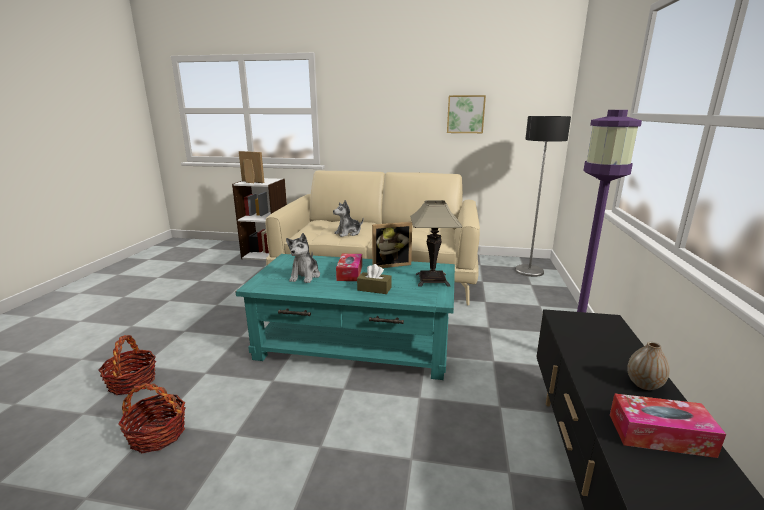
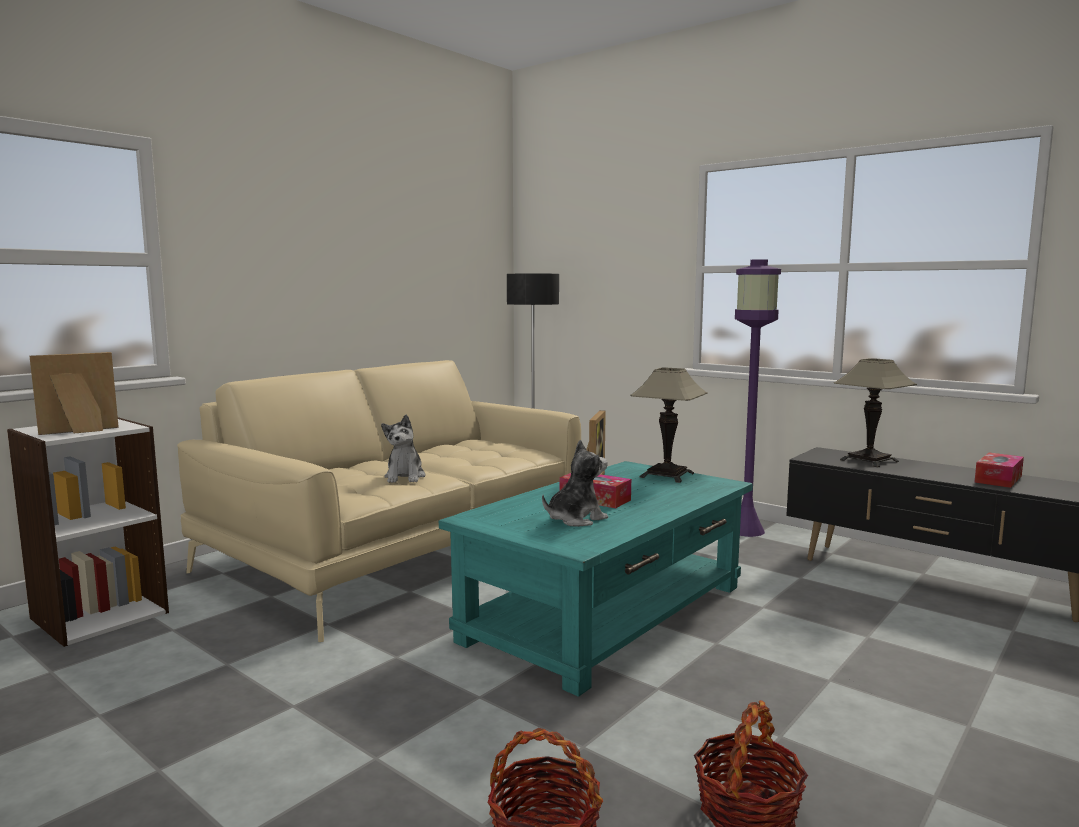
camera: 60 degrees left, 10 degrees down
(305, 276) = (575, 519): plush toy -> plush toy turned 75 degrees counterclockwise
(374, 289) = (667, 498): brown tissue box -> none
(465, 114) = (409, 271): picture -> none
(604, 344) = (869, 461): none -> table lamp
(644, 384) = (934, 467): vase -> none

